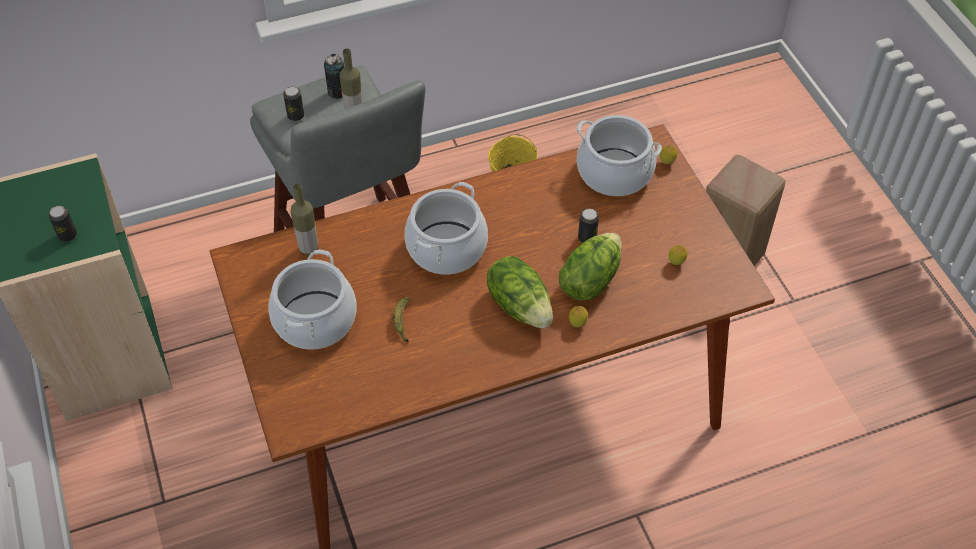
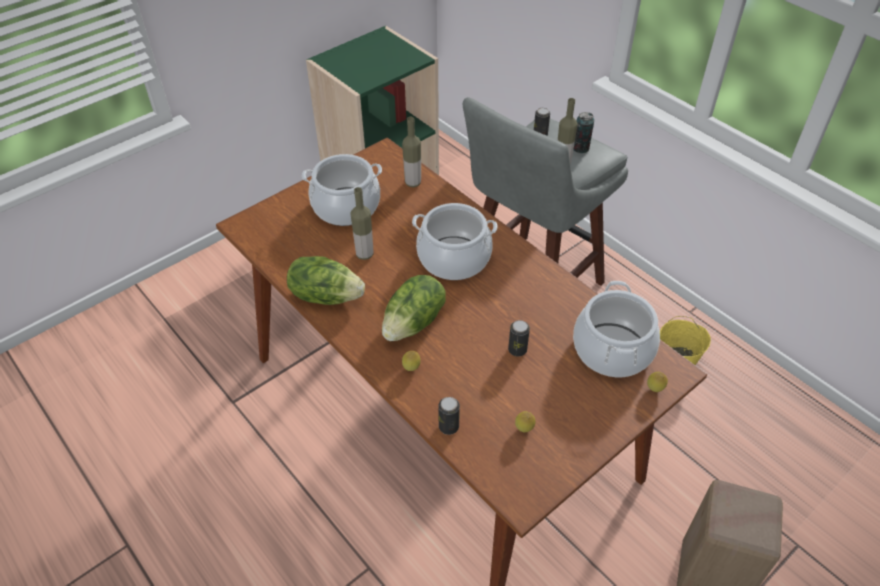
camera: 70 degrees right, 5 degrees down
(67, 235) = (360, 70): can -> can (448, 426)
(402, 322) = (364, 254): banana -> bottle
(589, 280) = (467, 364): lettuce -> lettuce (326, 295)

